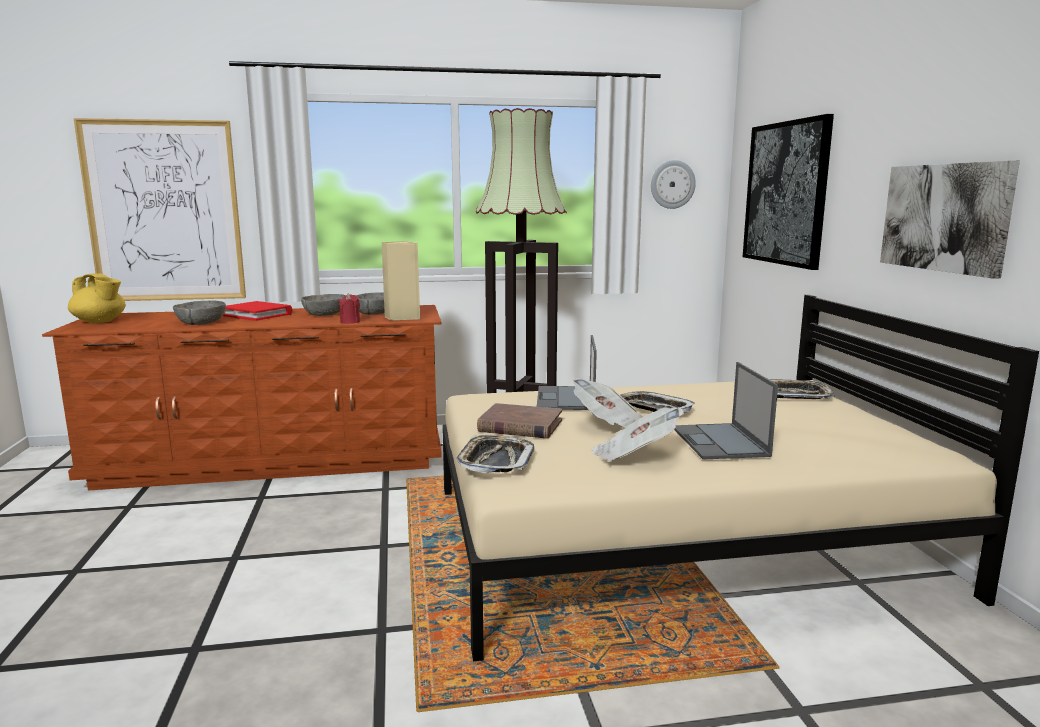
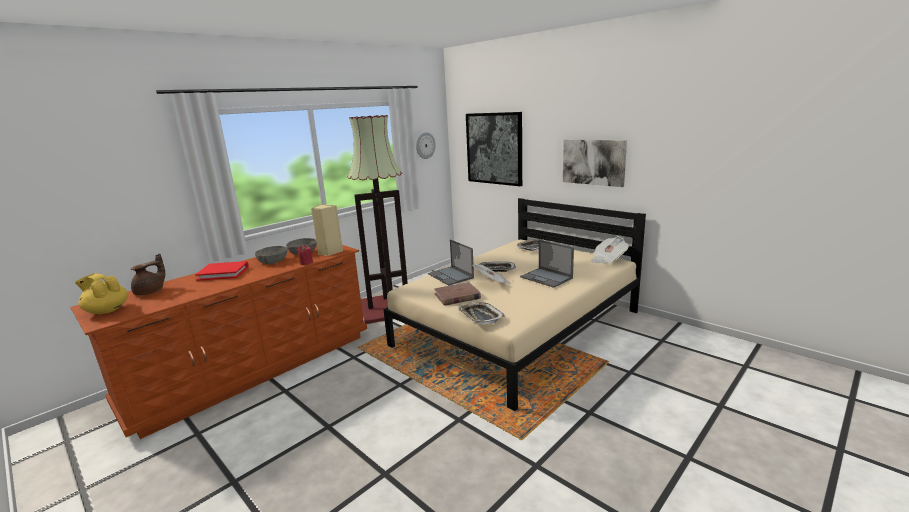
camera: 35 degrees left, 5 degrees up
(100, 322) = (107, 310): yellow teapot -> yellow teapot turned 150 degrees counterclockwise
(164, 212) = (110, 211): picture -> none
(165, 316) = (151, 292): none -> brown teapot
(200, 323) = (200, 289): grey bowl -> none
(634, 456) = (527, 295): newspaper -> newspaper (608, 259)

